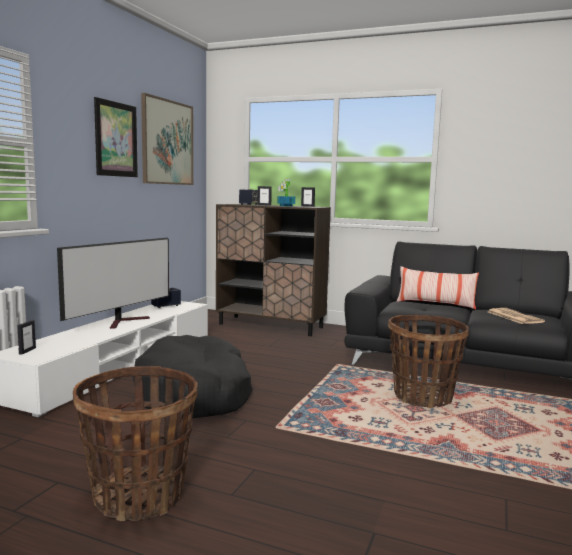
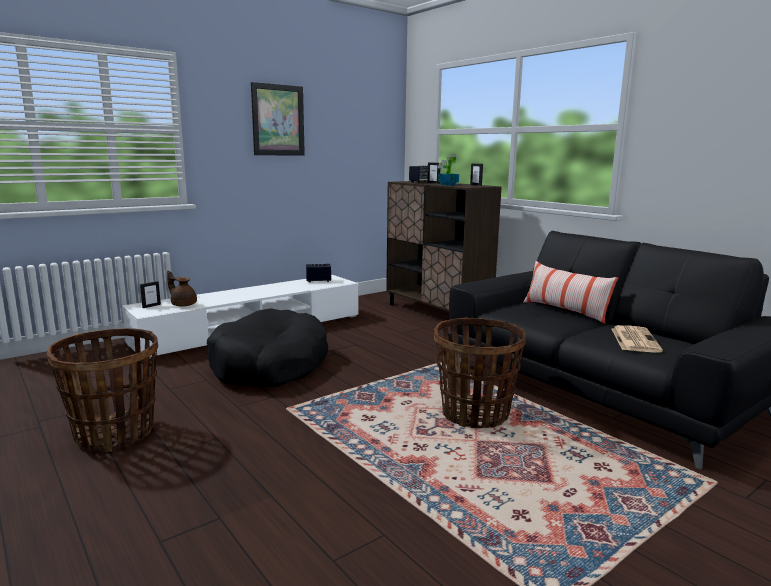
camera: 30 degrees right, 5 degrees up
(64, 344) = (183, 304): none -> brown teapot
(125, 321) = (260, 291): television -> none
(167, 142) = (347, 119): picture -> none

